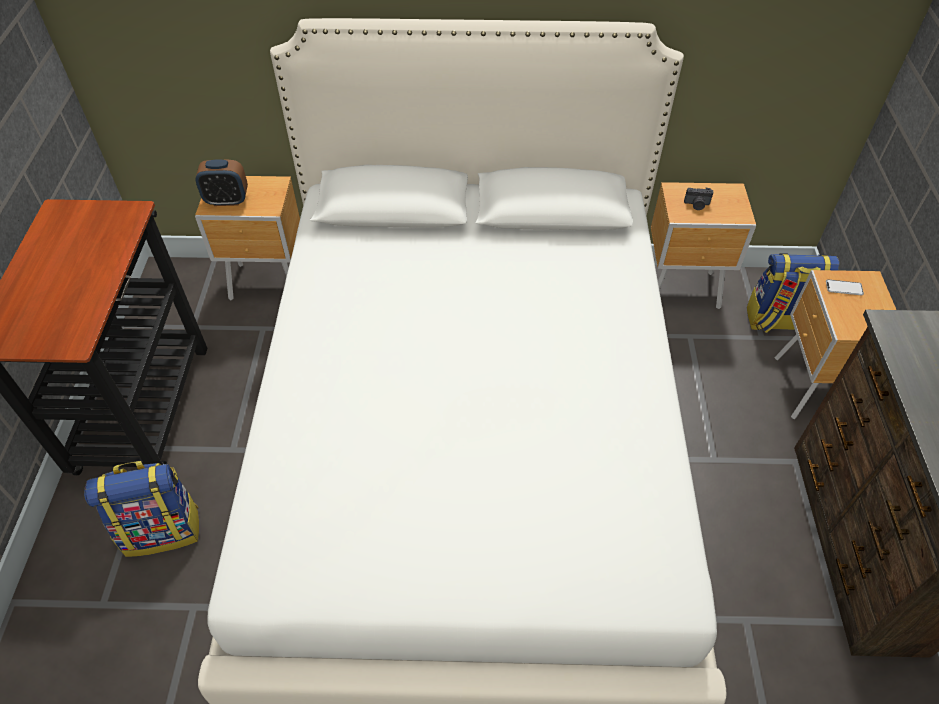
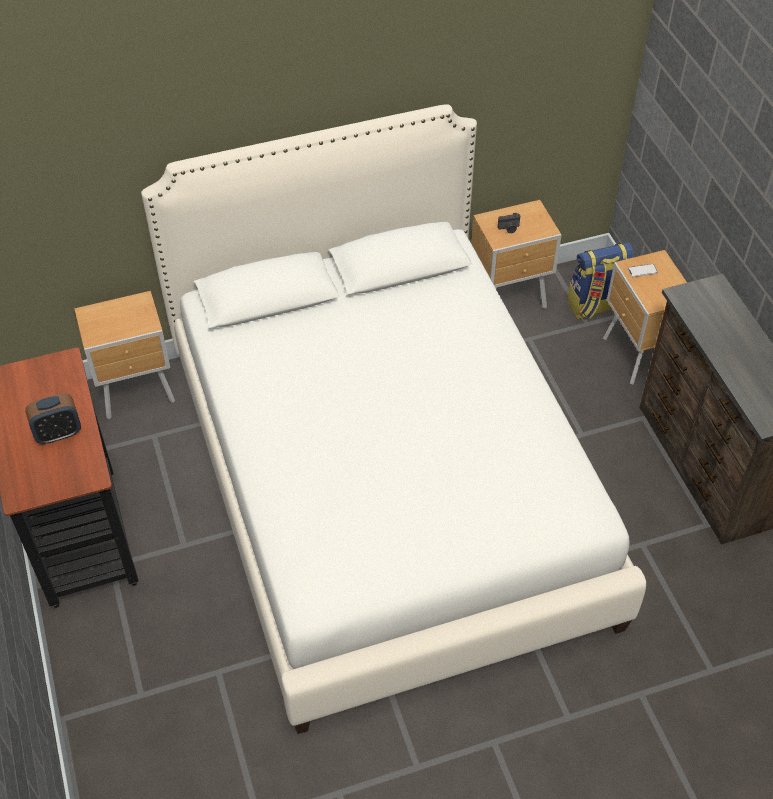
camera: 20 degrees left, 0 degrees up
(163, 529) = (159, 625): backpack -> none
(227, 200) = (105, 327): alarm clock -> alarm clock (58, 433)

